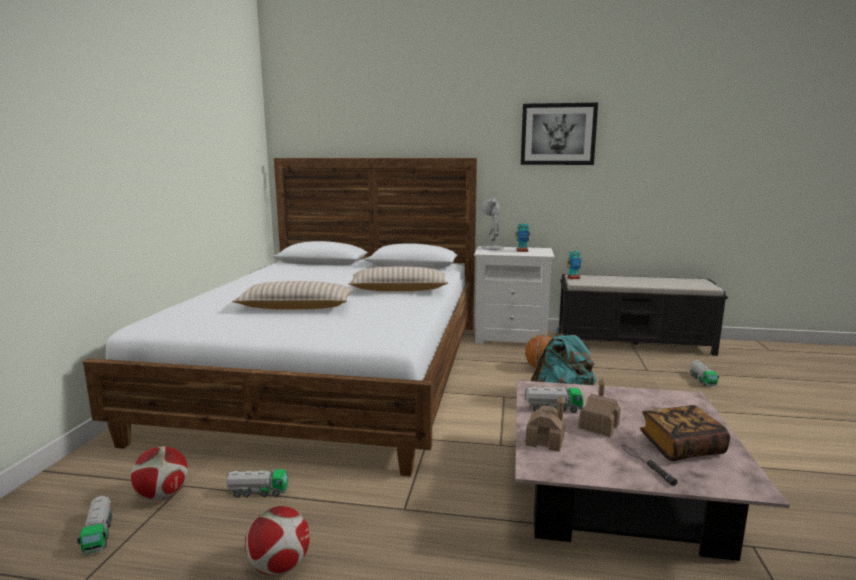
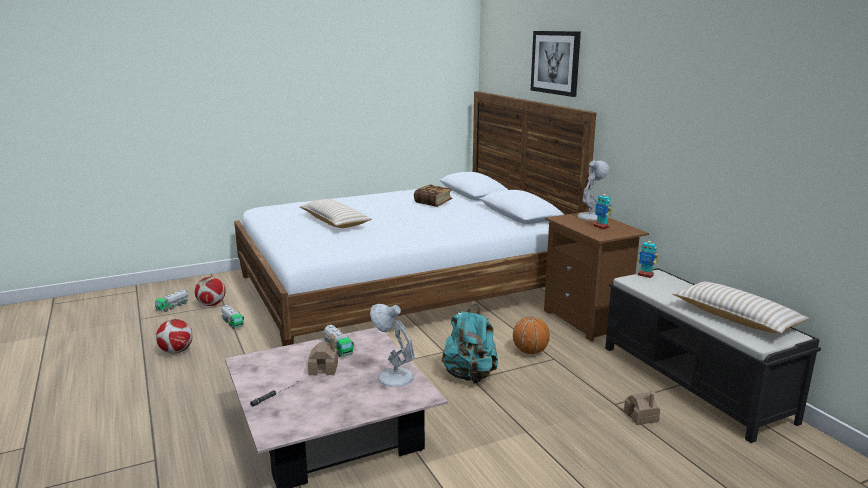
camera: 55 degrees right, 5 degrees up
(399, 290) = (423, 230): beige pillow -> beige pillow (735, 318)
(511, 337) = (588, 320): white nightstand -> brown nightstand
(545, 440) = (282, 356): toy house -> toy house (641, 416)
(558, 134) = (671, 94): picture -> picture (555, 62)
(641, 400) = (393, 377): none -> white table lamp
(681, 447) = (315, 403): book -> book (433, 203)
(702, 380) = (638, 441): toy truck -> none

